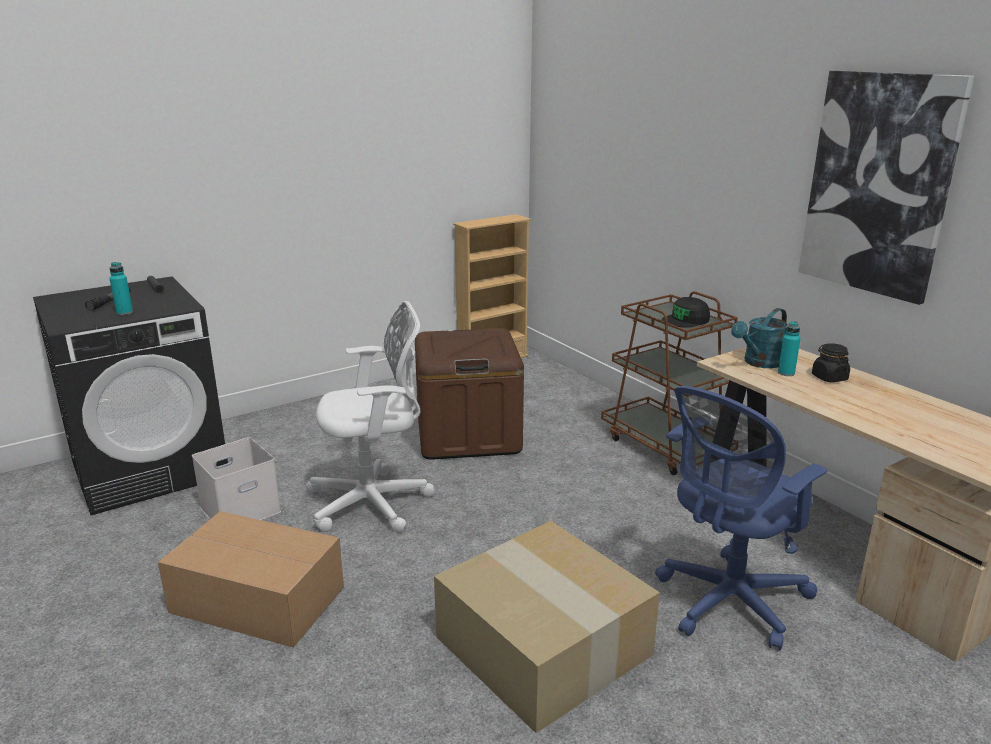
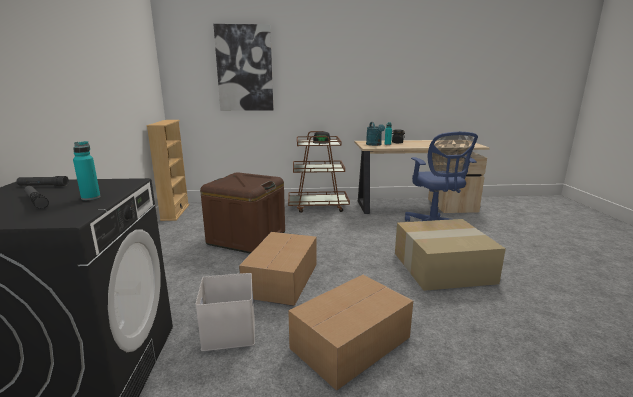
camera: 60 degrees left, 5 degrees down
(374, 502) = (283, 279): white office chair -> cardboard box
(878, 185) = (389, 68): picture -> picture (244, 68)

